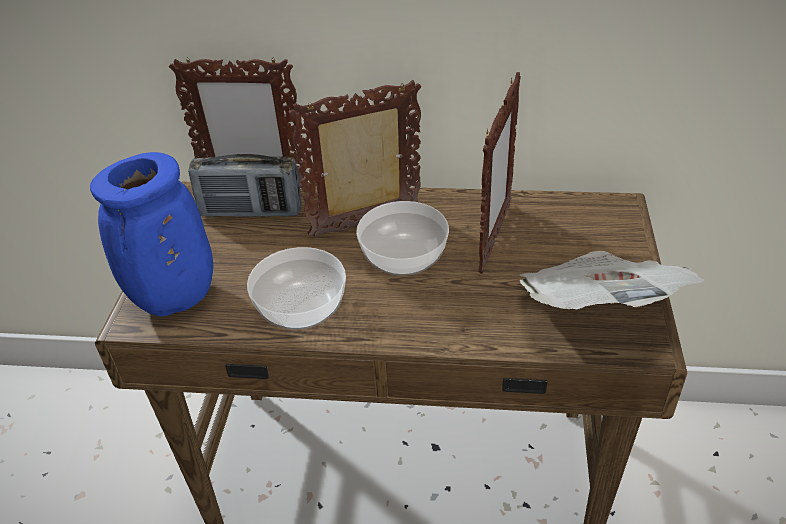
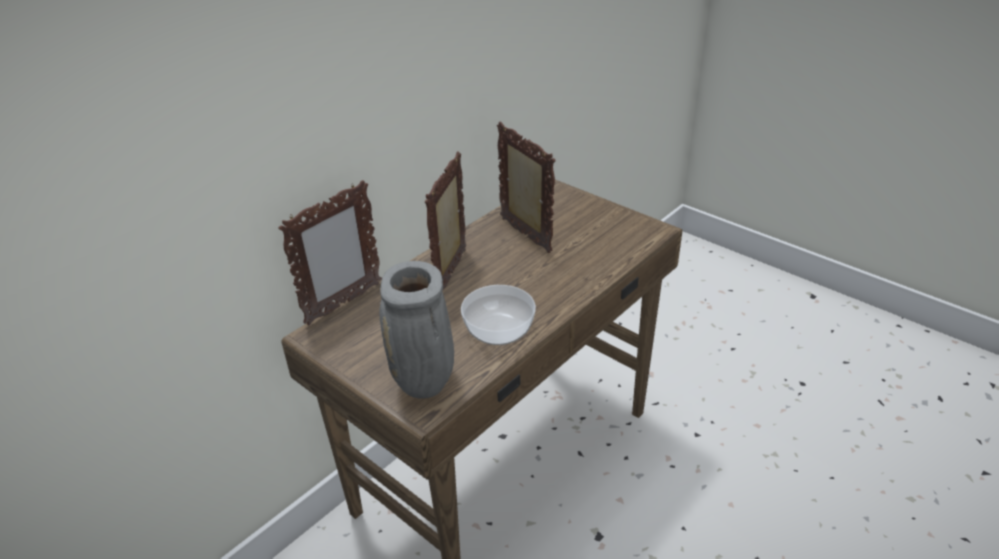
camera: 55 degrees left, 5 degrees down
(174, 300) = (425, 383): blue vase -> grey vase
(251, 212) = (372, 316): radio -> none
(402, 256) = (499, 273): bowl -> none
(597, 310) = (619, 231): newspaper -> none

